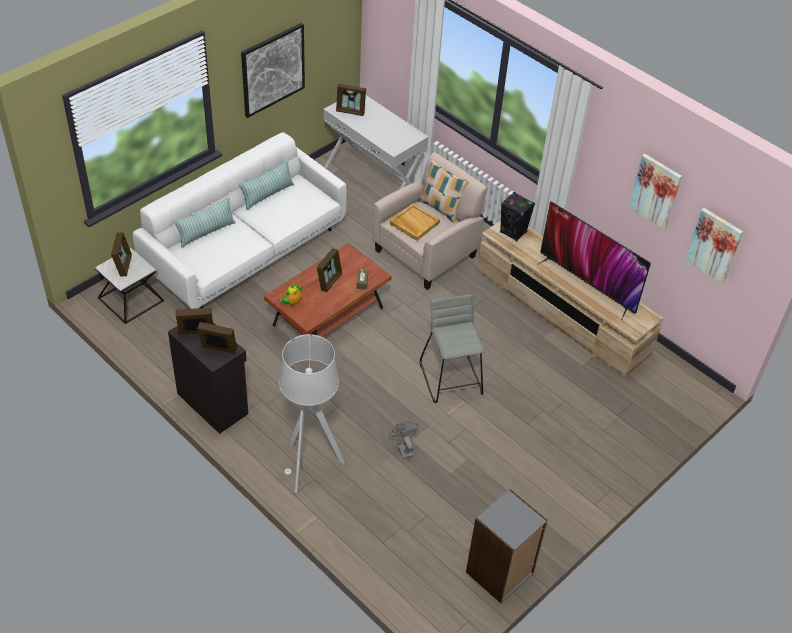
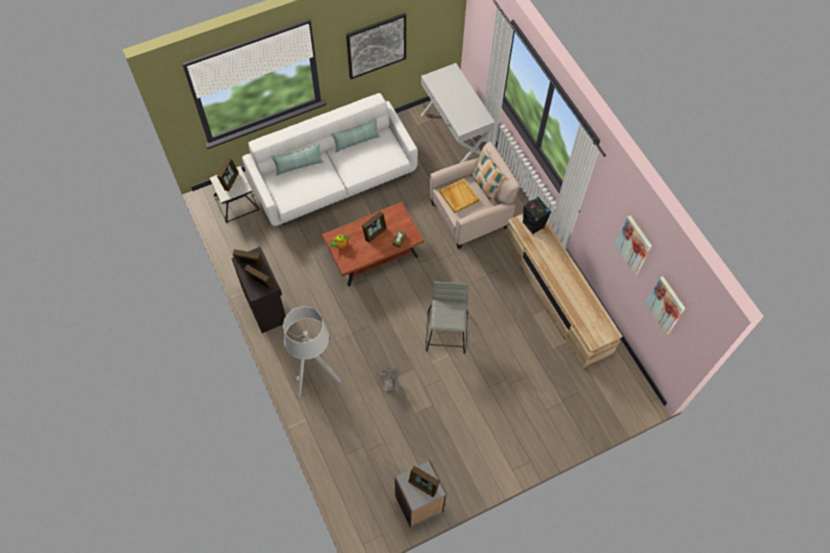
camera: 20 degrees right, 15 degrees up
(350, 111) = (441, 83): picture frame -> picture frame (423, 485)
(587, 284) = (573, 289): television -> none

